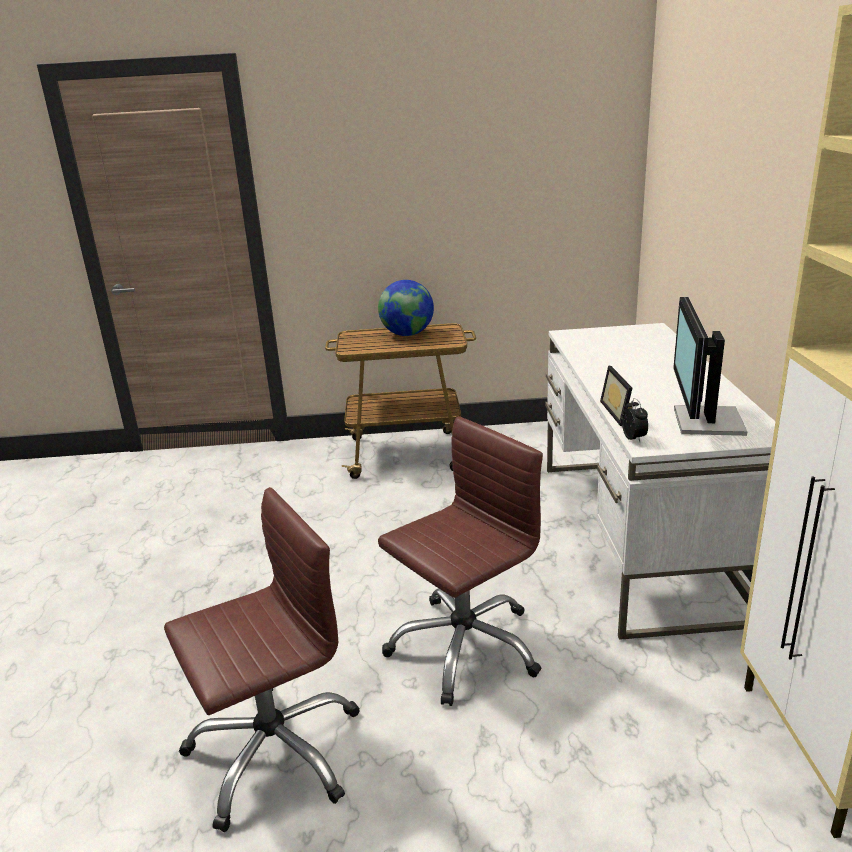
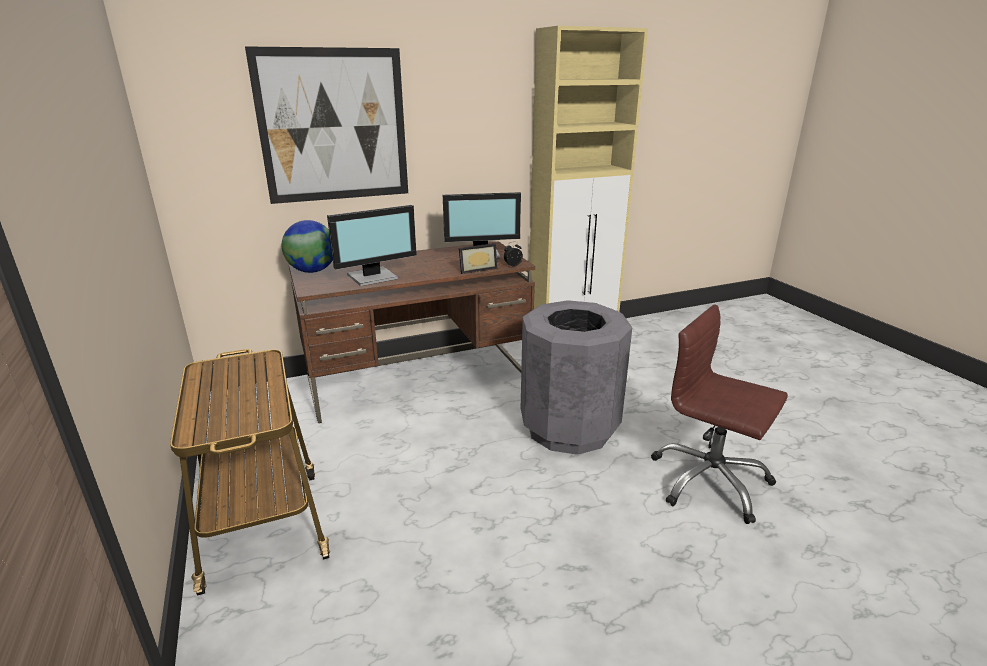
camera: 110 degrees left, 0 degrees up
(407, 334) = (215, 391): globe -> globe (312, 271)
(464, 646) = (568, 428): brown office chair -> grey trash can
(601, 357) = (373, 277): none -> monitor
(639, 537) = (420, 379): white desk -> brown desk
(720, 168) = (334, 126): none -> picture

